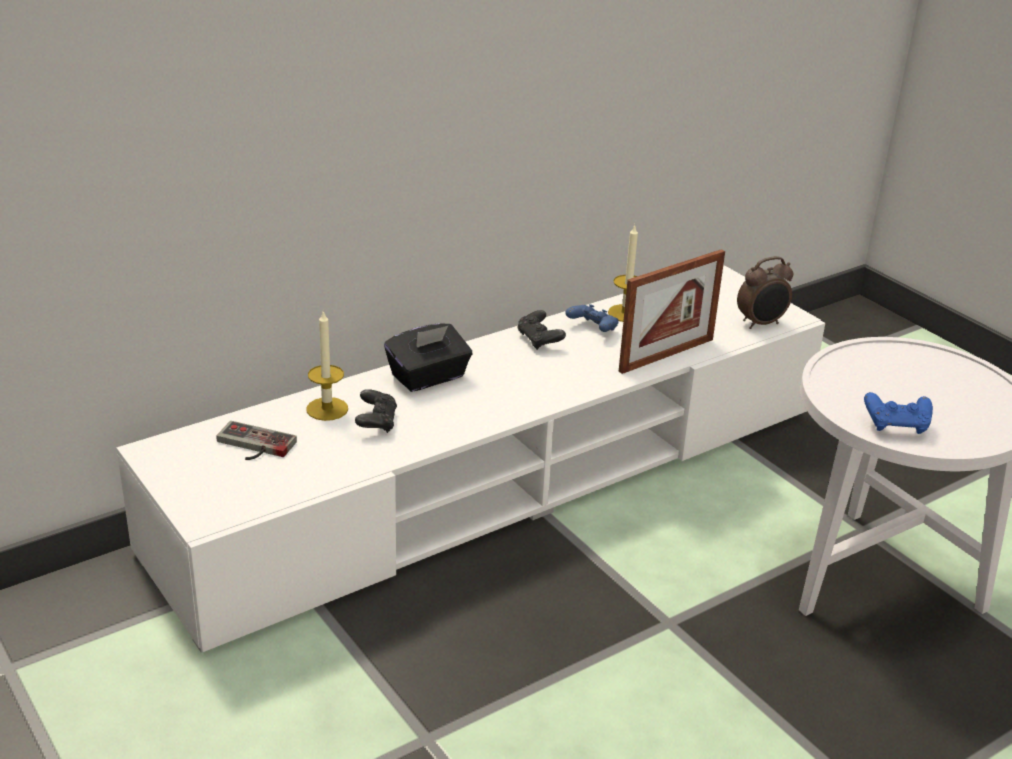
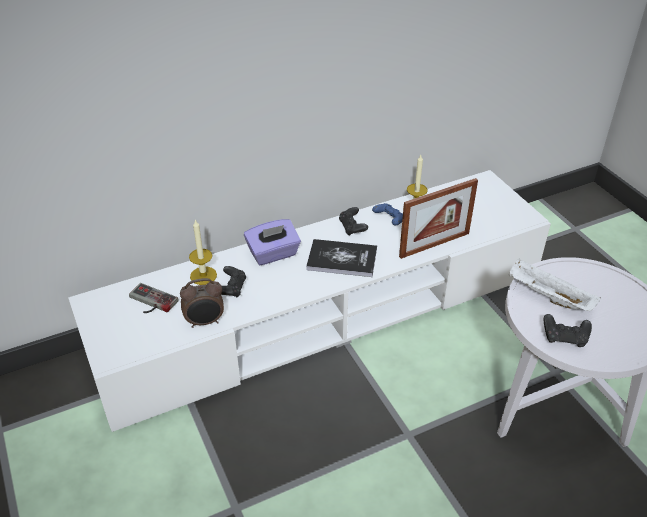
camera: 10 degrees right, 10 degrees up
(428, 377) = (273, 254): black tissue box -> purple tissue box
(534, 378) = (342, 259): none -> book
(761, 324) = (505, 222): alarm clock -> alarm clock (205, 322)
(859, 381) = (547, 297): none -> white tray
(896, 425) = (564, 338): blue game controller -> black game controller

